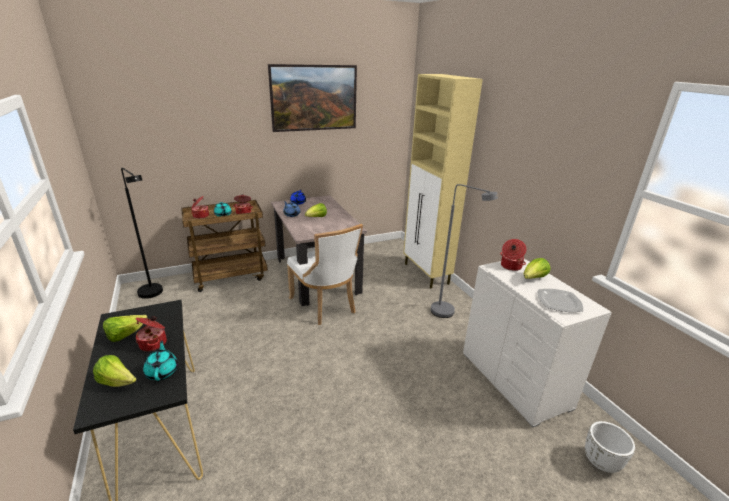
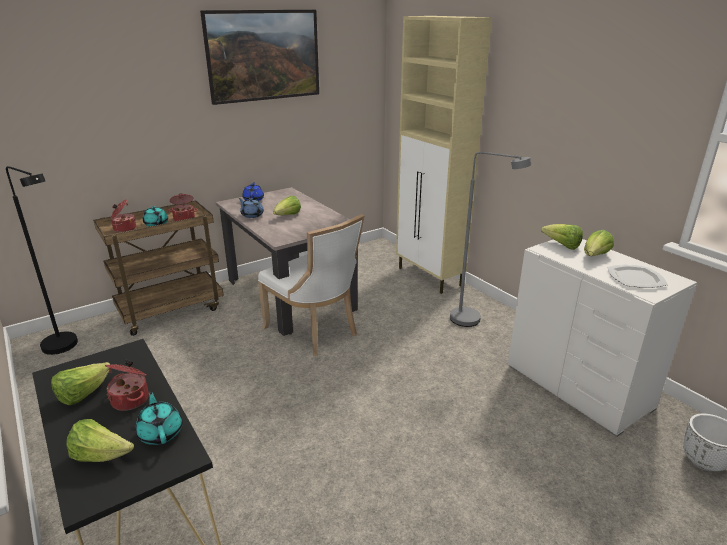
camera: 10 degrees left, 0 degrees up
(510, 266) = (562, 246): cooking pot -> lettuce

